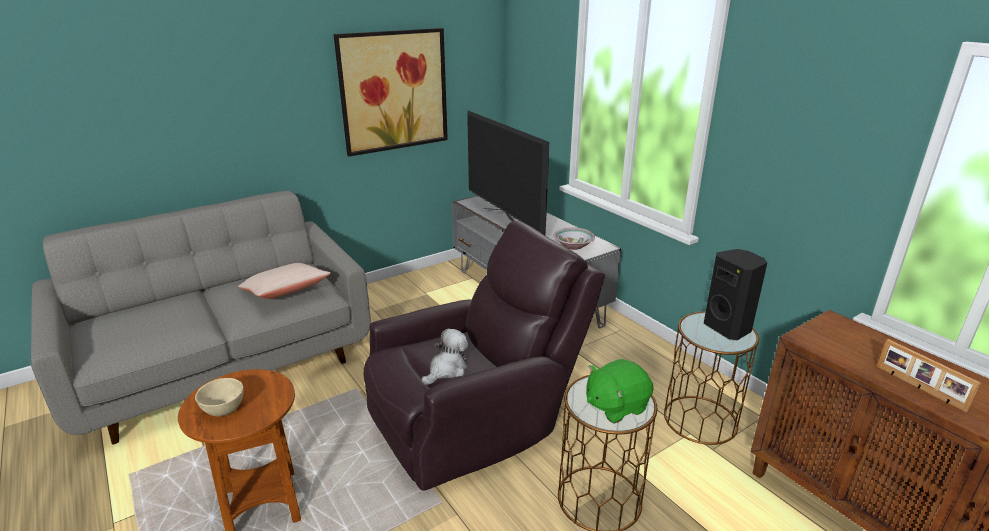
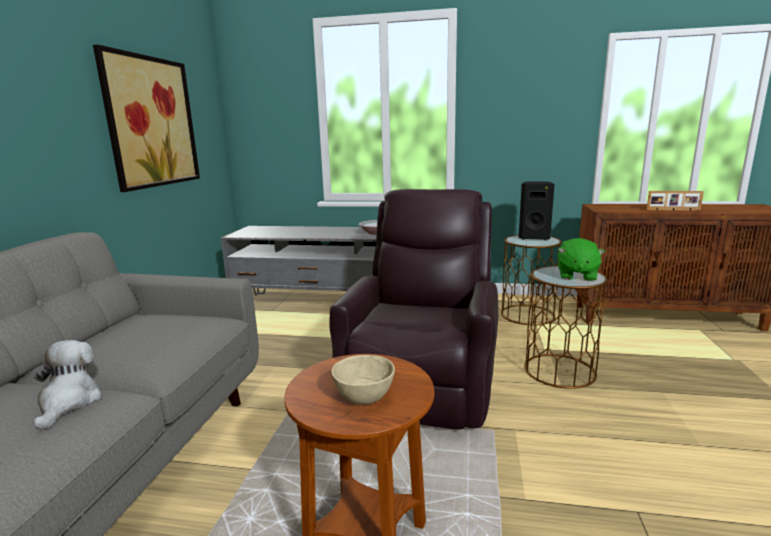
camera: 45 degrees left, 10 degrees down
(286, 292) = (171, 332): beige pillow -> none
(447, 369) = (426, 318): plush toy -> plush toy (69, 402)
(504, 221) = (296, 235): television -> none

